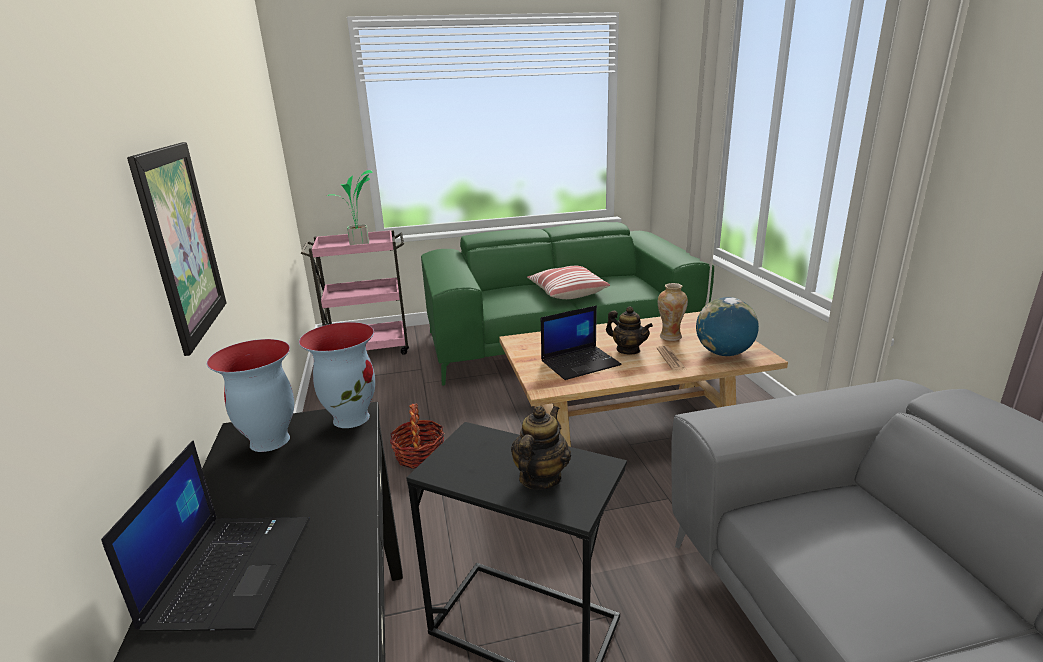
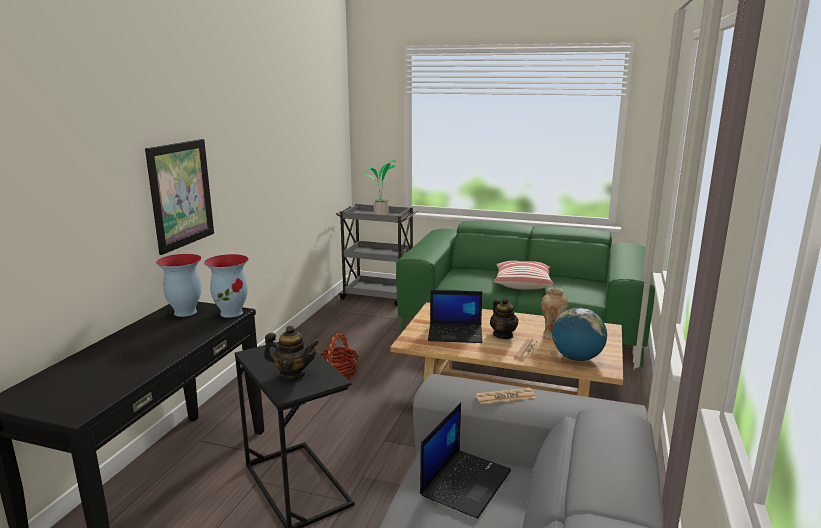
camera: 30 degrees right, 5 degrees down
(231, 569) = (108, 355): laptop -> laptop (465, 482)
(370, 348) = (378, 296): pink cart -> grey cart
(540, 478) = (293, 374): teapot -> teapot turned 45 degrees clockwise
(797, 414) = (505, 397): none -> newspaper

